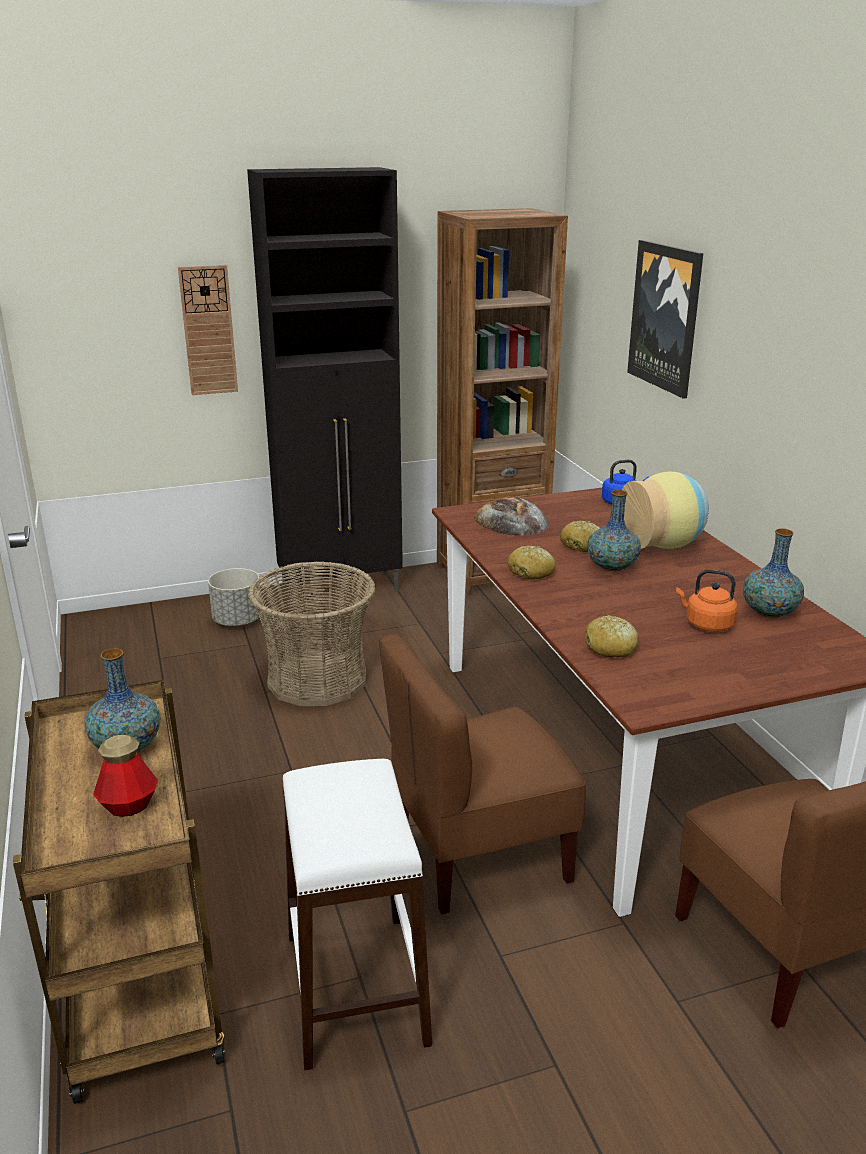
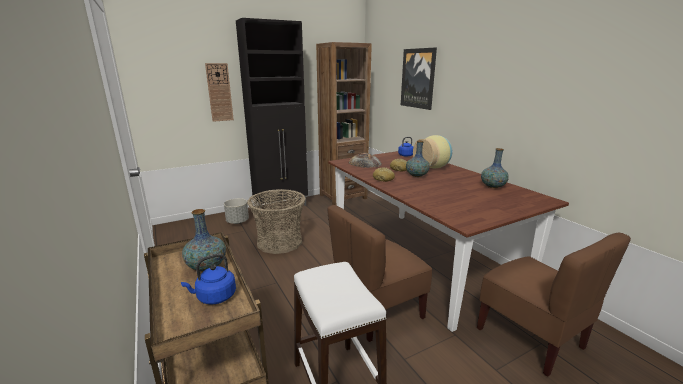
camera: 10 degrees left, 5 degrees down
(129, 806) = (214, 297): bottle -> blue kettle
(610, 647) = (435, 203): bread -> none
(706, 624) = (470, 192): orange kettle -> none

